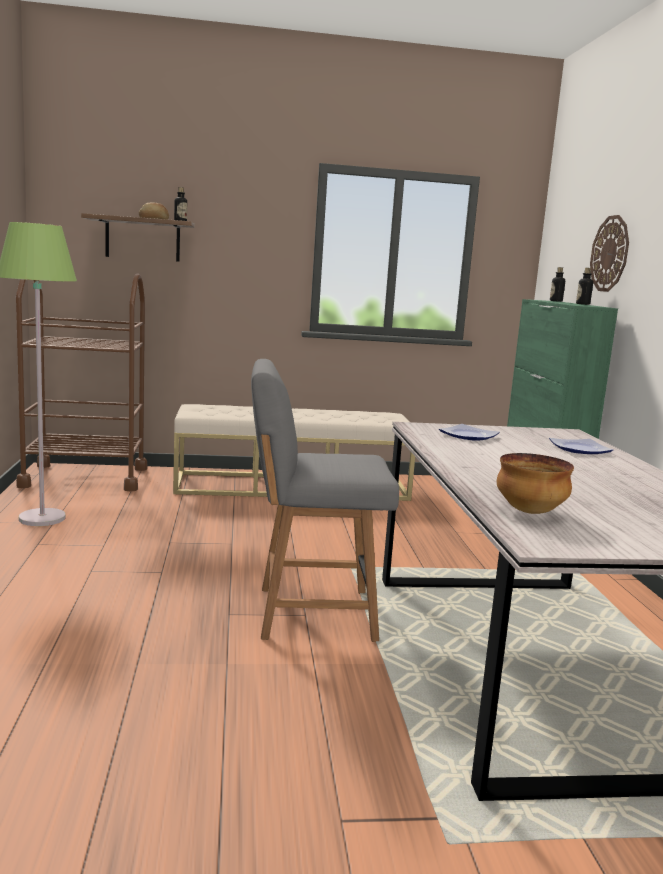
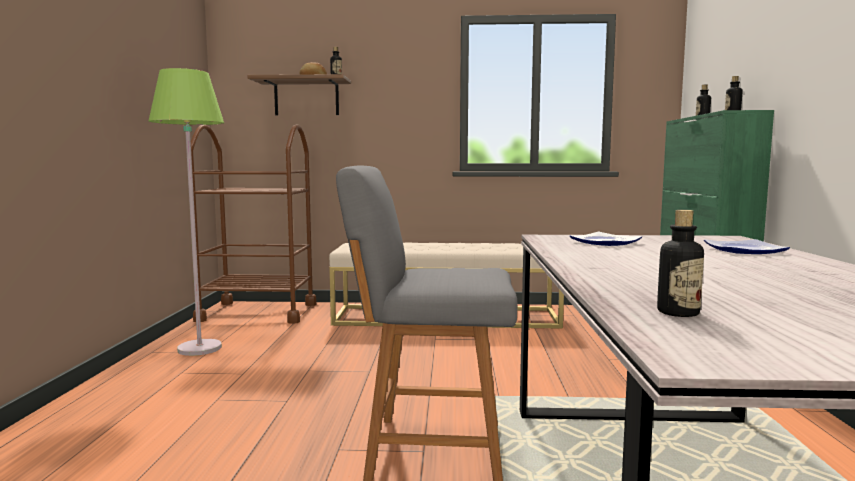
camera: 10 degrees right, 5 degrees down
(529, 512) = (678, 312): bowl -> bottle
(610, 254) = (759, 57): wall clock -> none

